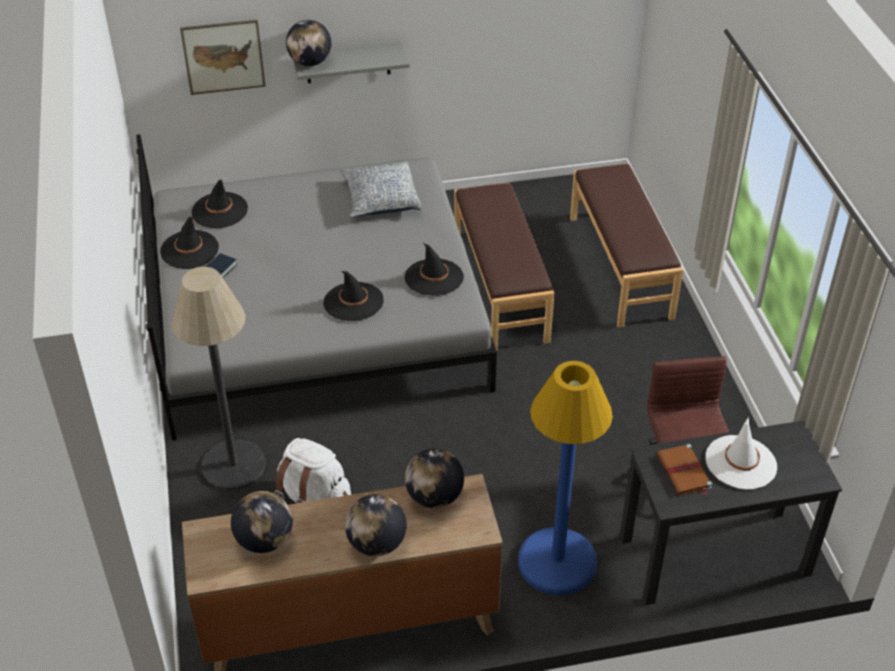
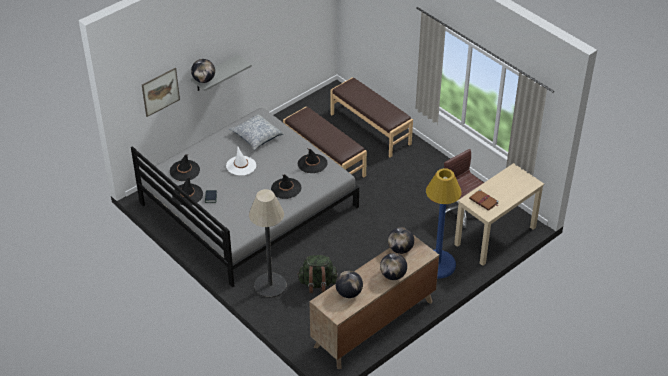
camera: 30 degrees left, 0 degrees up
(313, 499) = (317, 284): white backpack -> green backpack
(713, 556) = (495, 236): black desk -> beige desk
(740, 462) = (502, 188): white hat -> white hat (241, 166)

